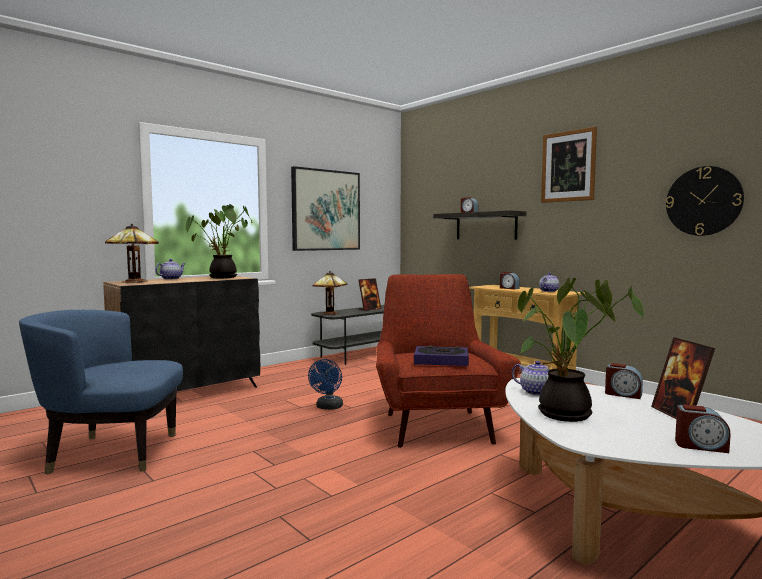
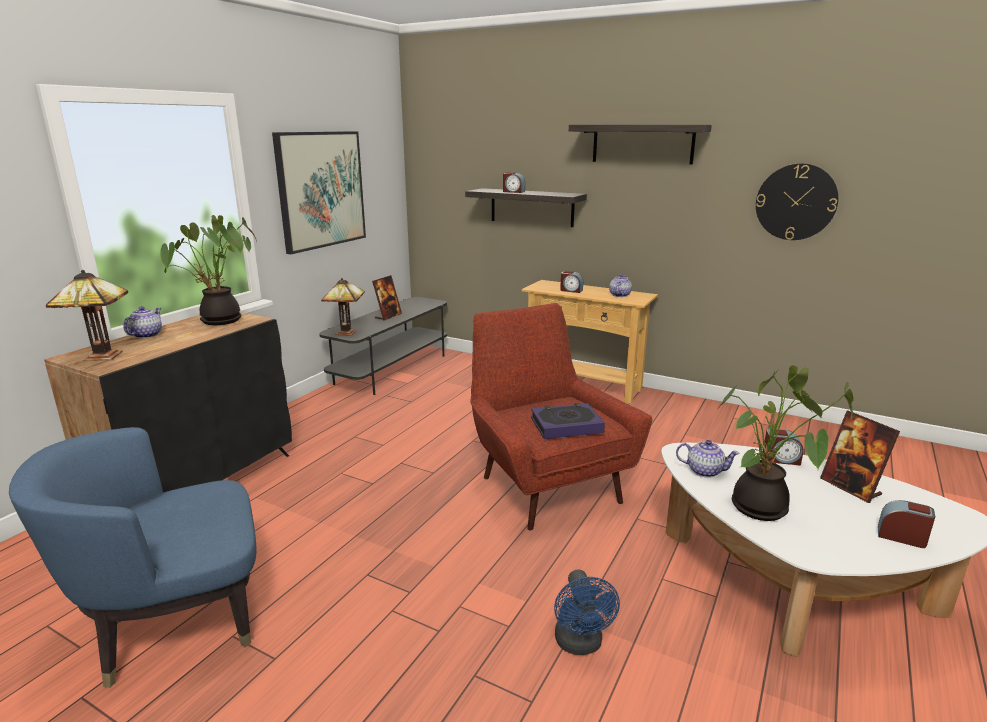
camera: 20 degrees left, 15 degrees up
(328, 407) = (406, 478): blue fan -> blue fan (580, 644)
(568, 166) = (642, 143): picture -> shelf
(700, 446) = (901, 537): alarm clock -> alarm clock turned 150 degrees counterclockwise

